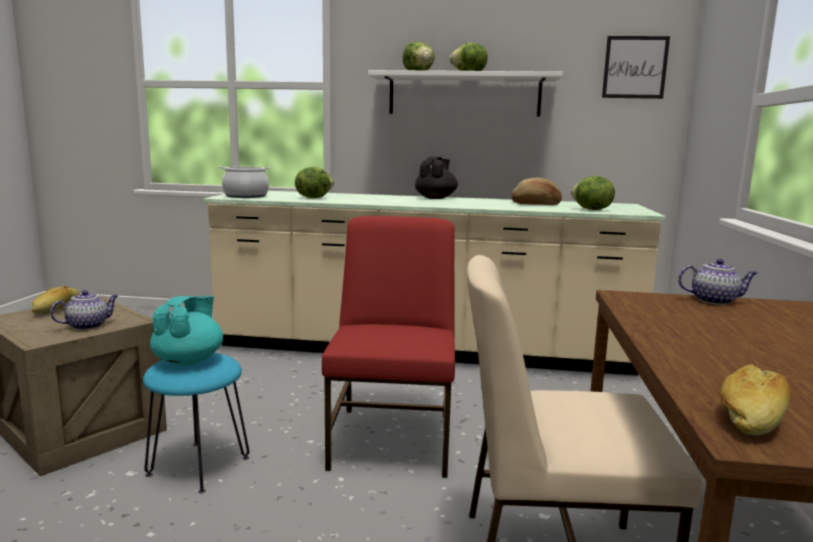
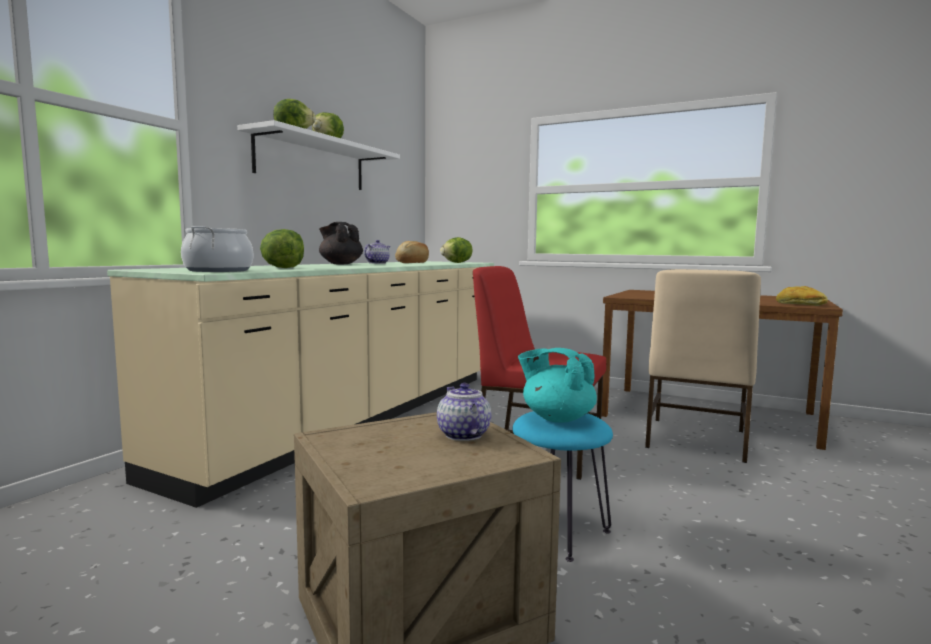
camera: 70 degrees left, 5 degrees down
(57, 309) = (350, 453): bread -> none
(635, 67) = (403, 158): picture -> none
(714, 300) = (629, 293): teapot -> teapot (377, 263)

